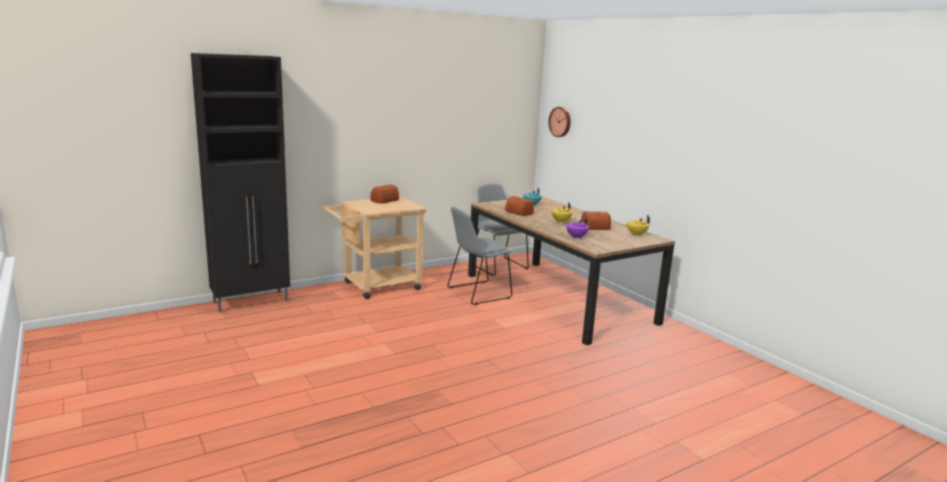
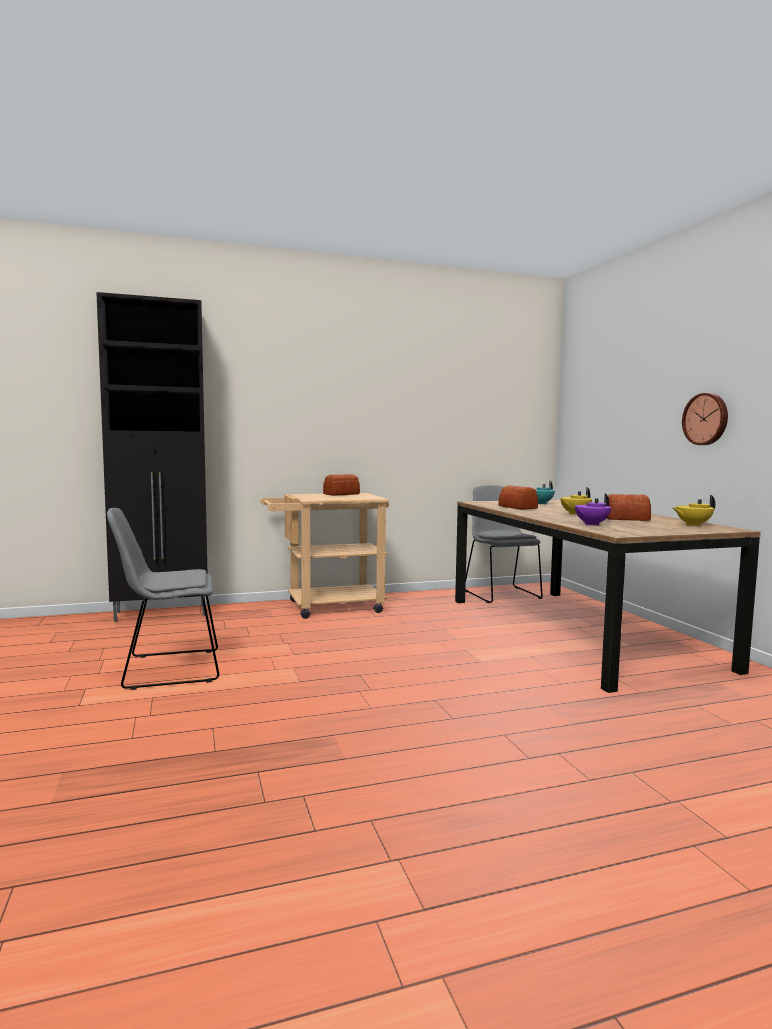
camera: 15 degrees right, 10 degrees down
(477, 293) = (458, 620): grey chair -> grey chair (168, 669)
(560, 122) = (584, 400): wall clock -> wall clock (706, 419)

